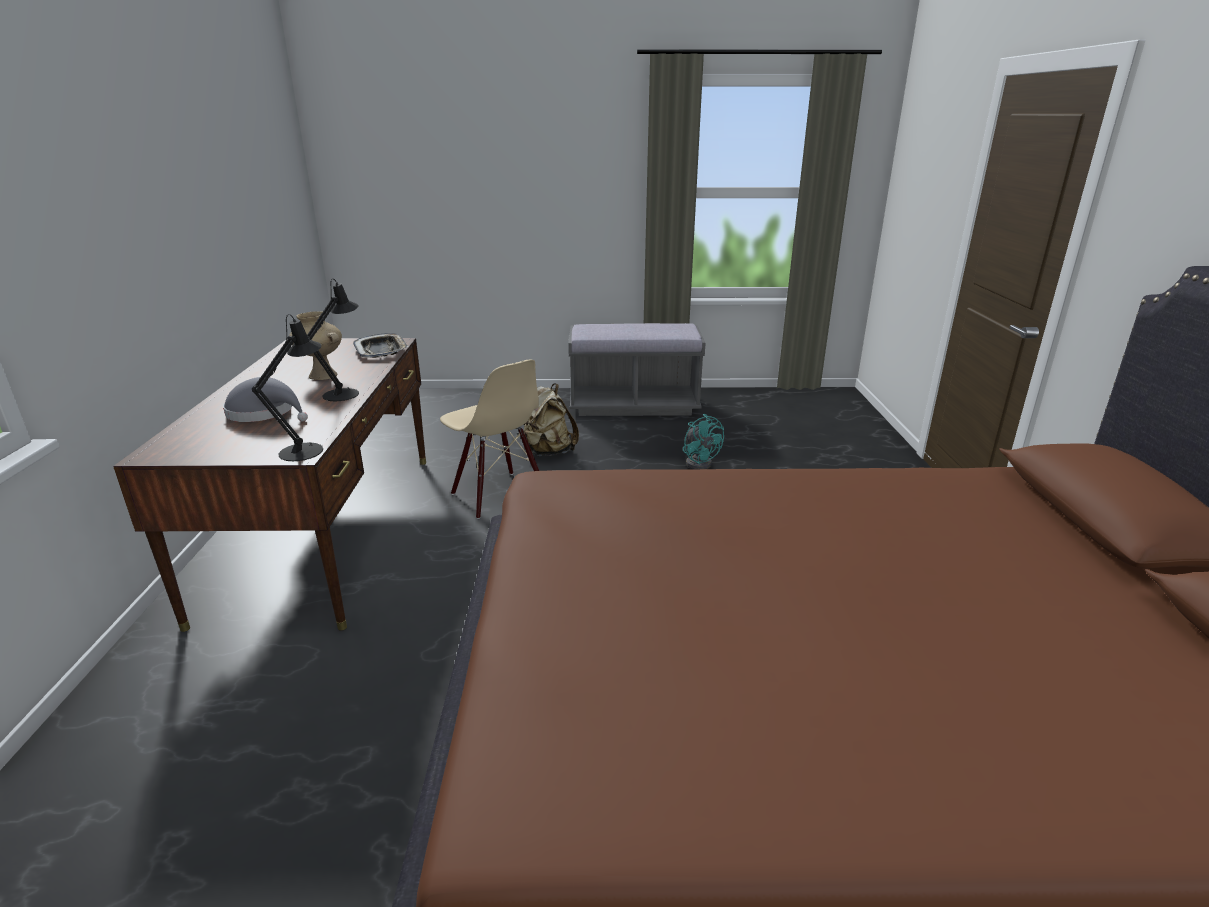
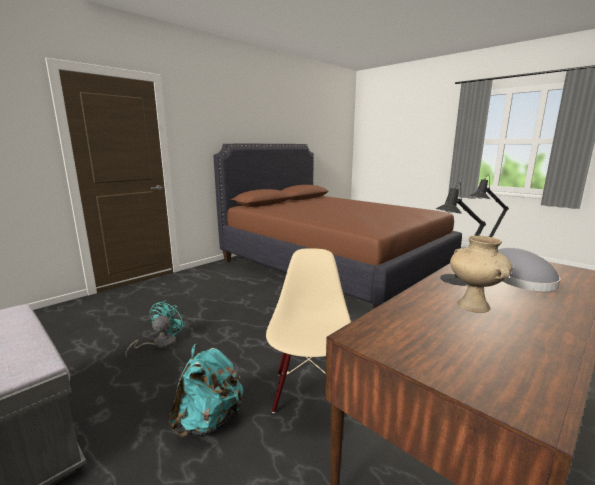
camera: 135 degrees left, 10 degrees down
(381, 350) = (390, 324): tray -> none
(548, 452) = (209, 421): beige backpack -> turquoise backpack

